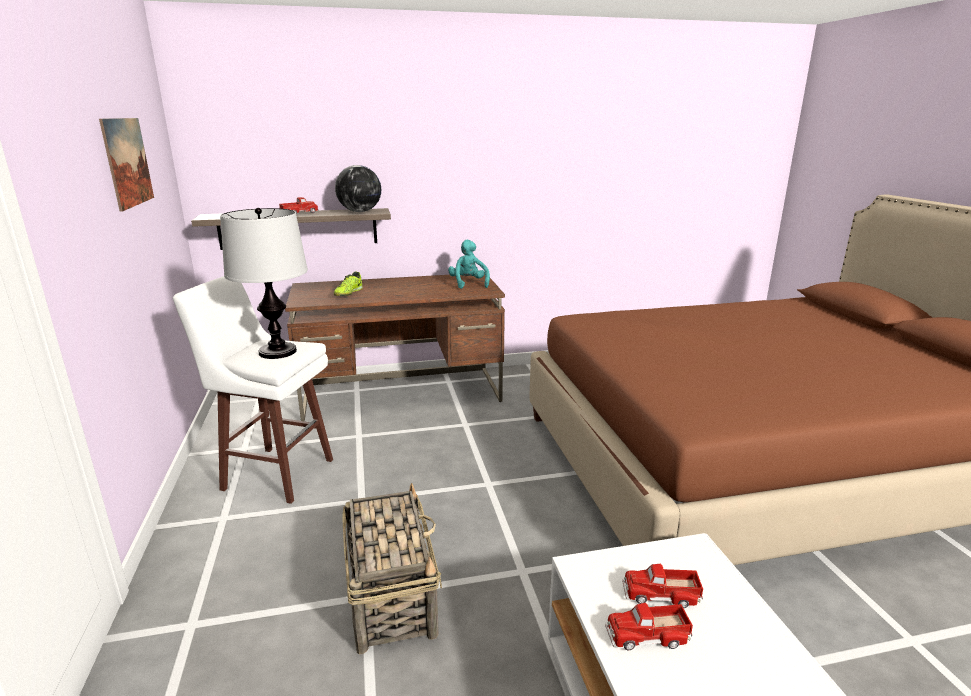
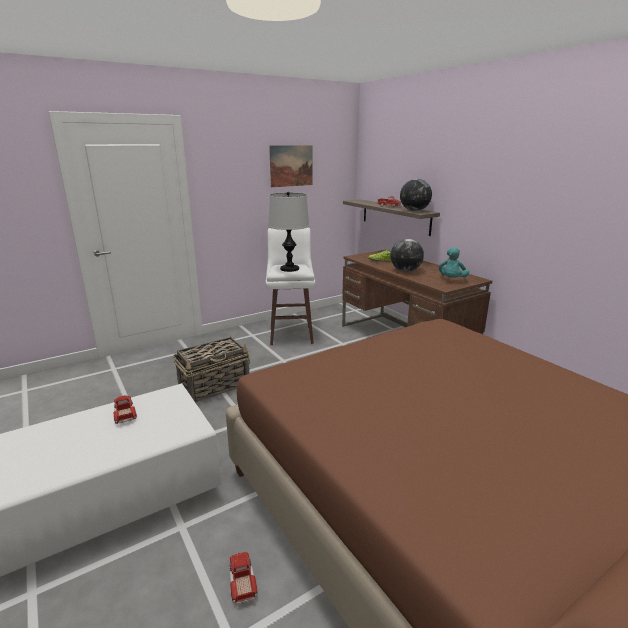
camera: 70 degrees right, 0 degrees up
(408, 292) = (406, 271): none -> globe
(468, 284) = (452, 280): turquoise plush toy -> turquoise plush toy turned 150 degrees clockwise
(660, 594) = (154, 416): toy truck -> toy truck (242, 581)

